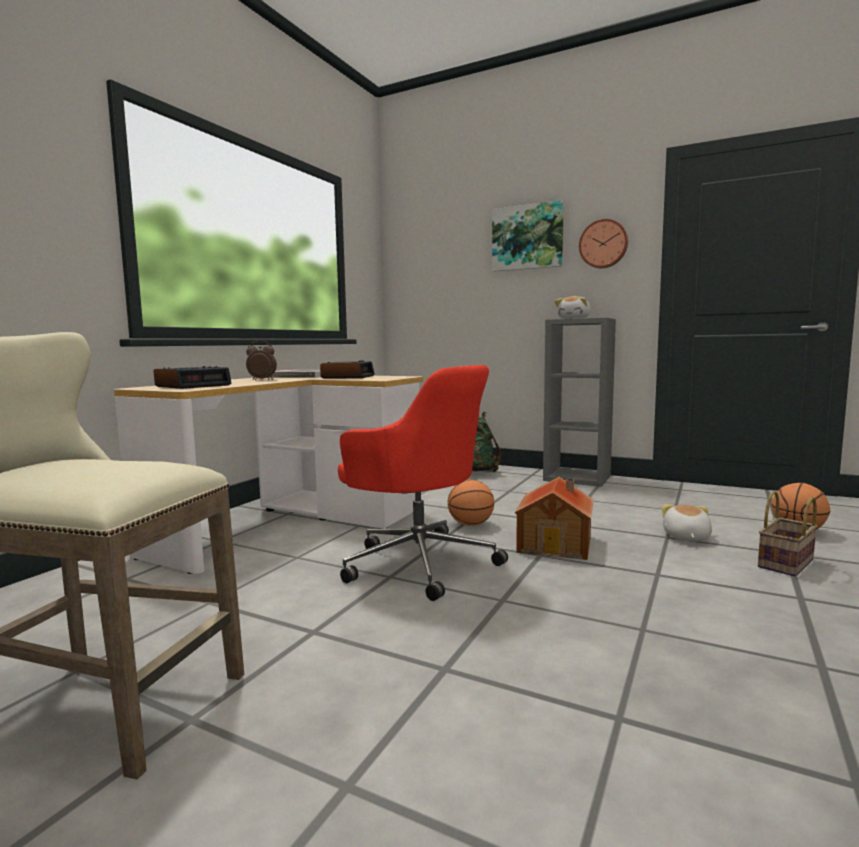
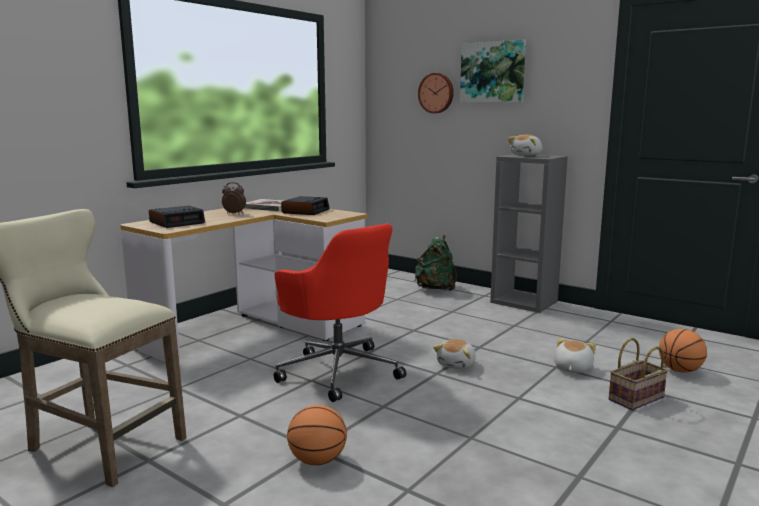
camera: 10 degrees right, 5 degrees up
(470, 525) = (398, 342): basketball -> basketball (317, 461)
(556, 544) = (457, 364): toy house -> plush toy
(603, 244) = (560, 83): wall clock -> wall clock (436, 93)

